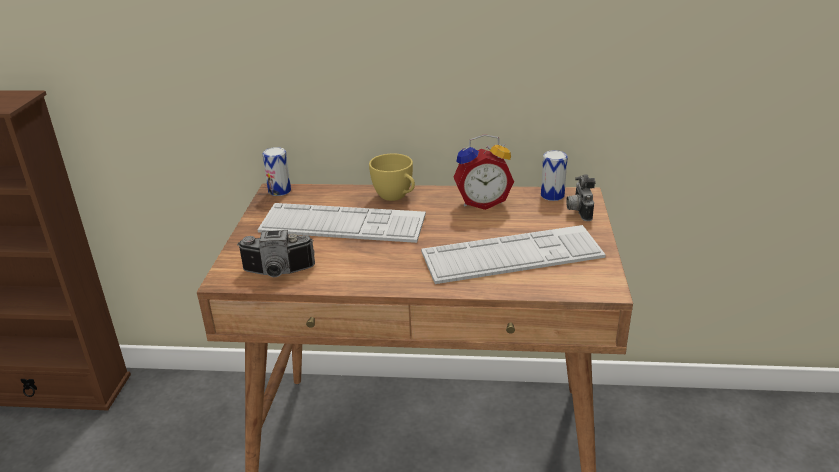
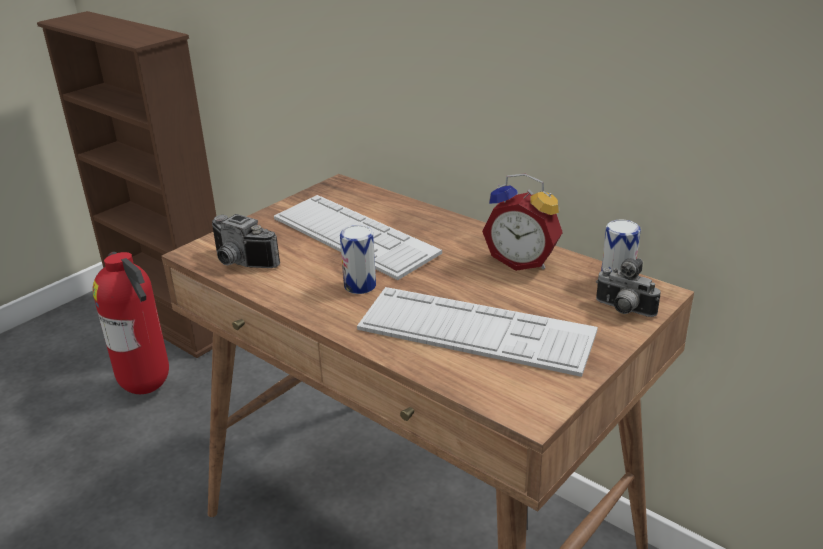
camera: 35 degrees right, 0 degrees up
(81, 456) = (148, 388): none -> fire extinguisher
(279, 191) = (342, 185): can -> can (360, 285)
(396, 197) = (440, 226): yellow cup -> none
(578, 211) = (623, 310): camera -> camera turned 90 degrees counterclockwise

